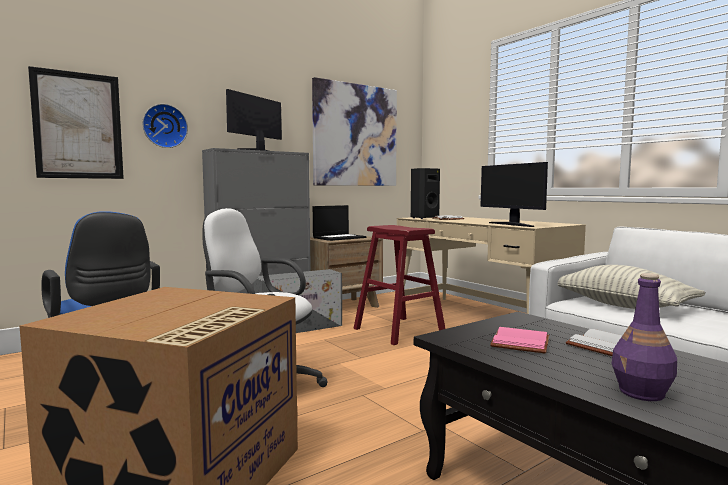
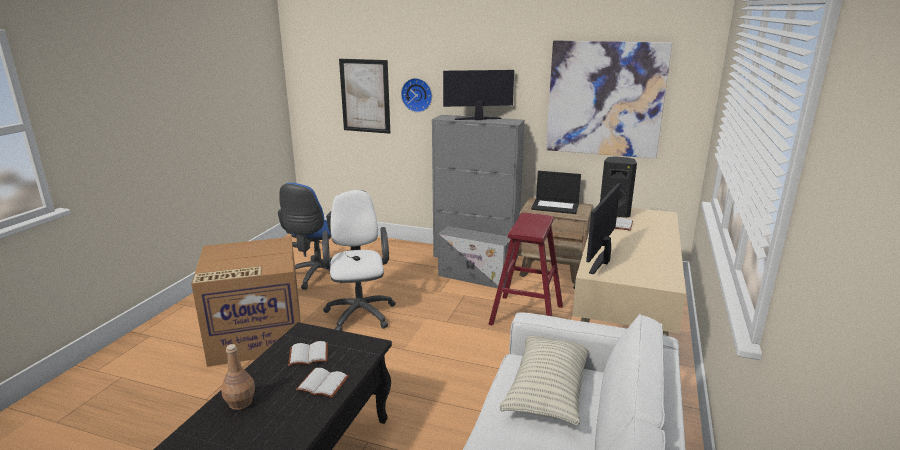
camera: 55 degrees right, 15 degrees up
(522, 343) = (308, 356): pink book -> white book
(642, 393) = (240, 403): purple bottle -> brown bottle

